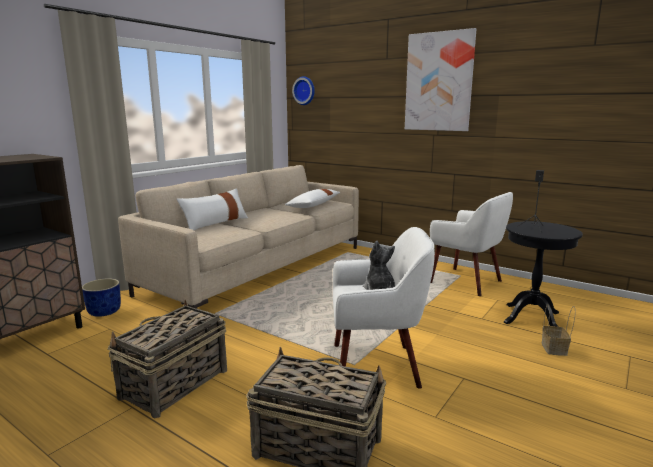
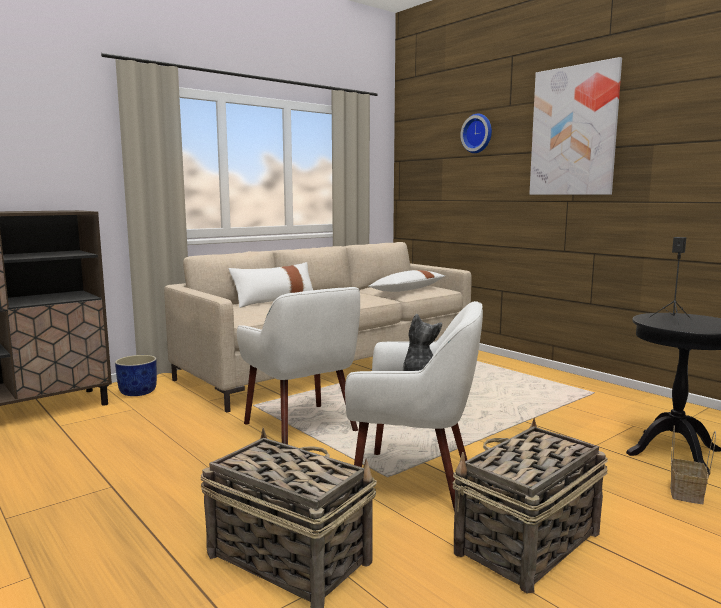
camera: 15 degrees right, 5 degrees down
(173, 384) = (166, 470): basket -> basket (526, 544)
(305, 91) = (414, 151): wall clock -> wall clock (478, 133)
(466, 282) = (599, 400): white armchair -> white armchair (302, 427)

